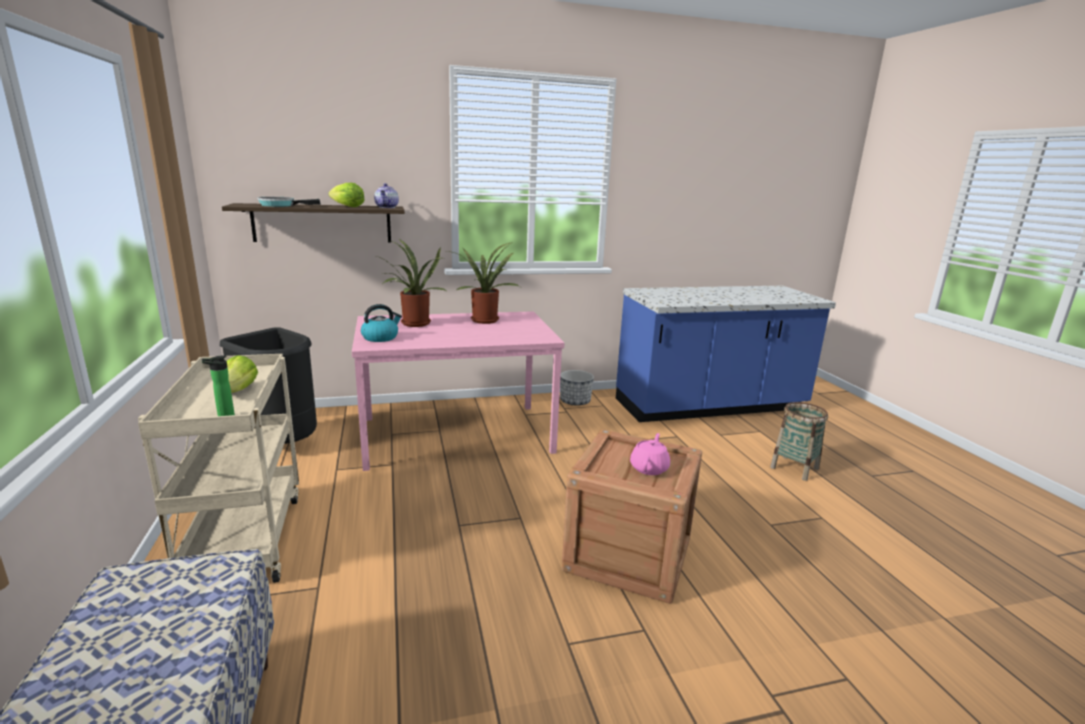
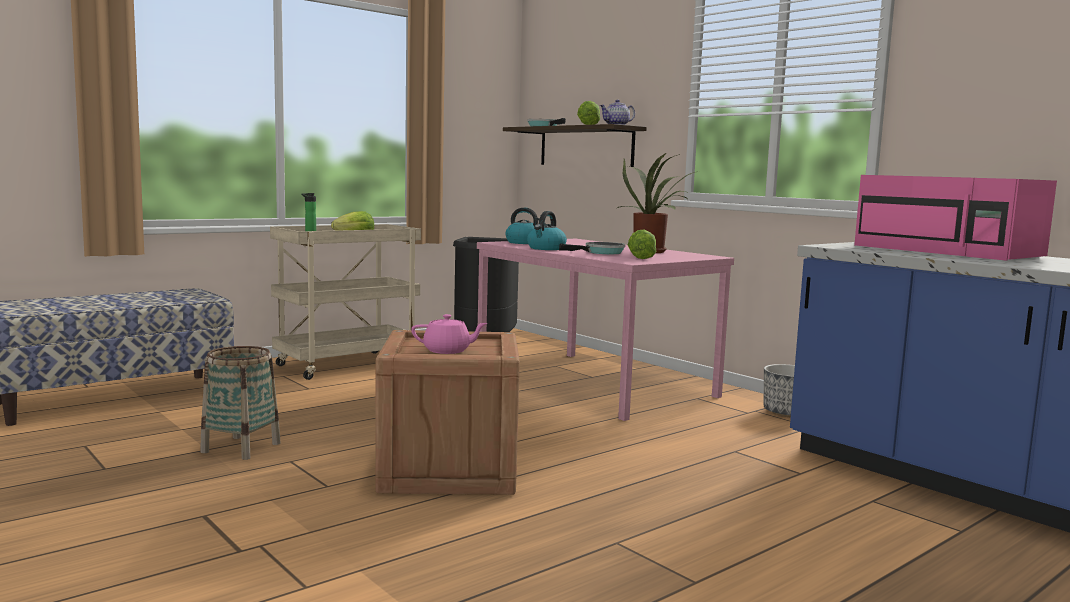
camera: 65 degrees right, 10 degrees down
(413, 324) = (583, 244): potted plant -> none
(438, 341) = (546, 248): none -> kettle
(481, 333) = (601, 252): none -> frying pan
(524, 331) = (641, 258): none -> lettuce
(689, 292) = (949, 251): none -> pink microwave
(794, 468) = (853, 561): basket -> basket (241, 448)

